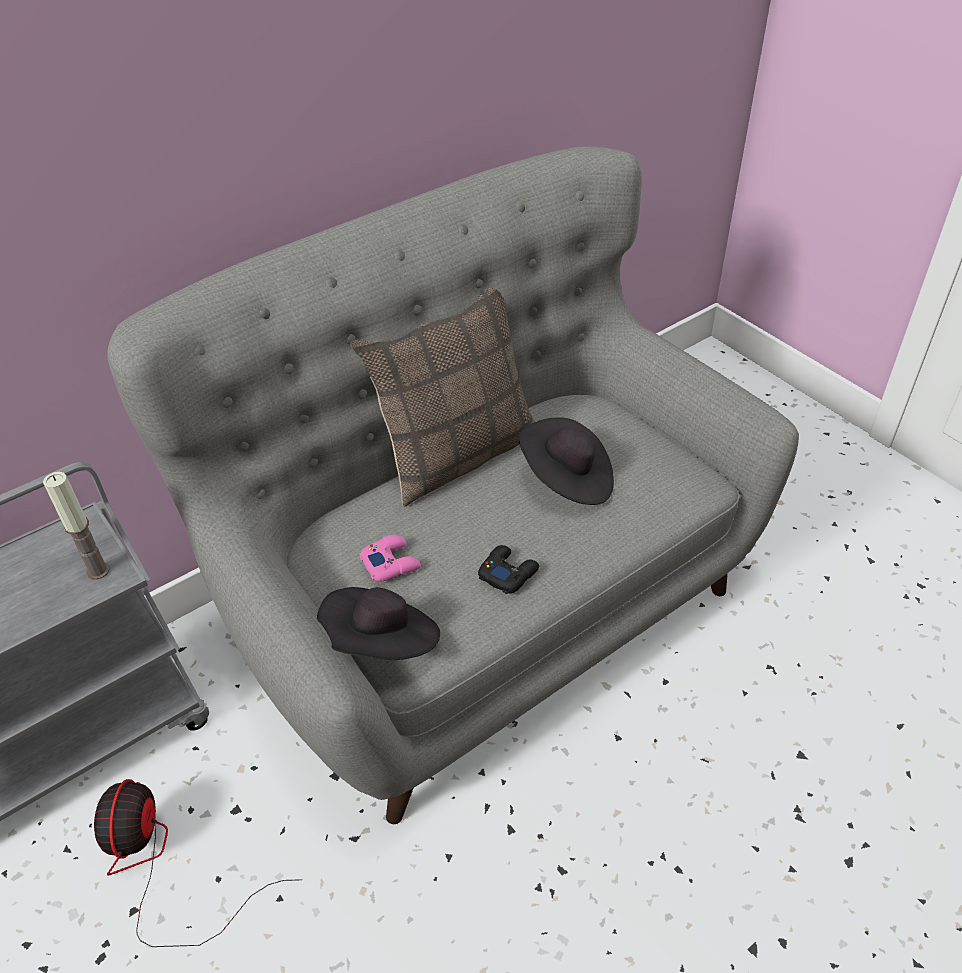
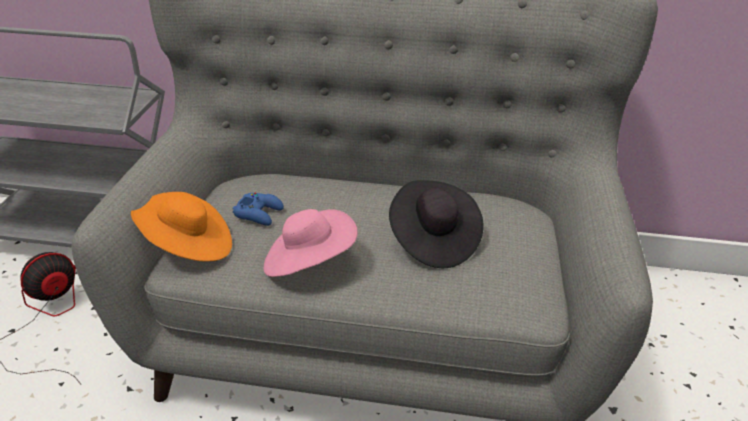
camera: 45 degrees right, 10 degrees down
(98, 570) = (113, 115): candle -> none
(382, 643) = (188, 247): black hat -> orange hat
(391, 563) = (259, 213): pink game controller -> blue game controller
(457, 454) = (392, 188): pillow -> none
(508, 573) = (309, 263): black game controller -> pink hat

